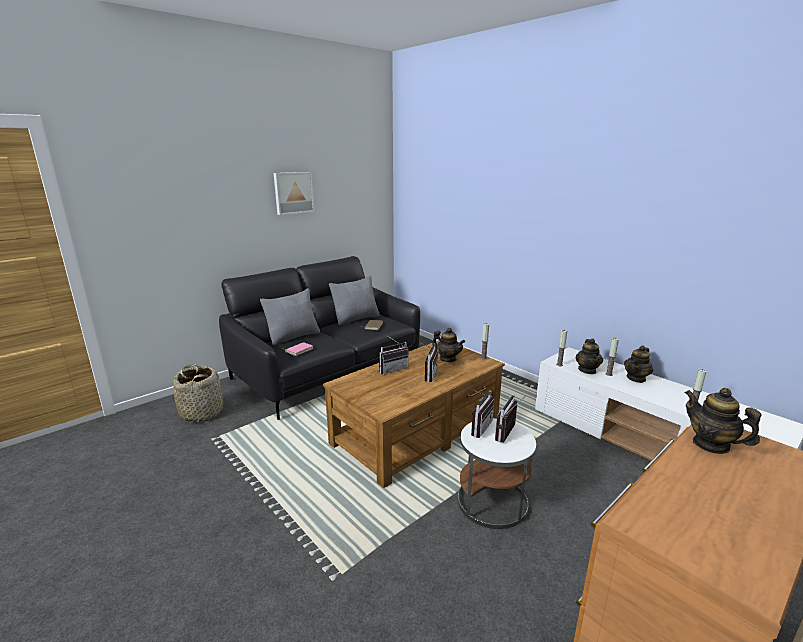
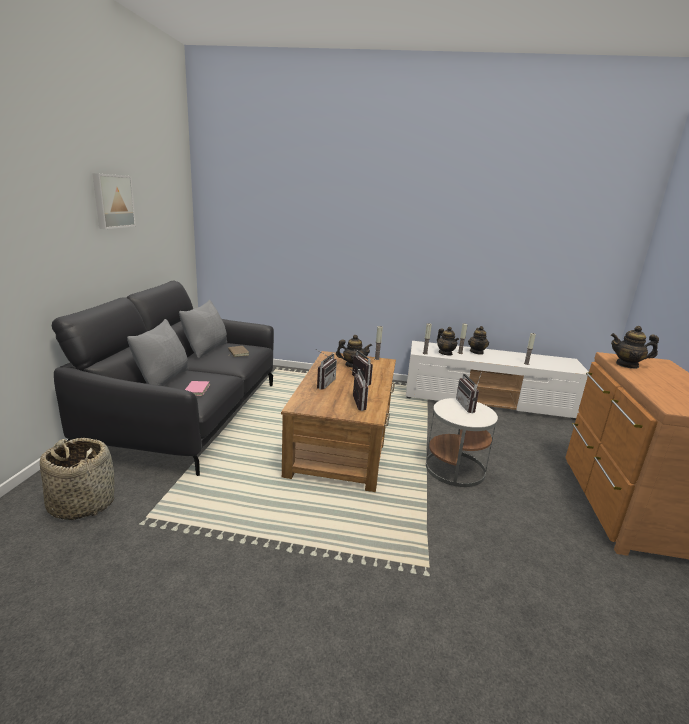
camera: 40 degrees left, 0 degrees up
(477, 427) = (444, 408): radio -> radio (355, 403)

